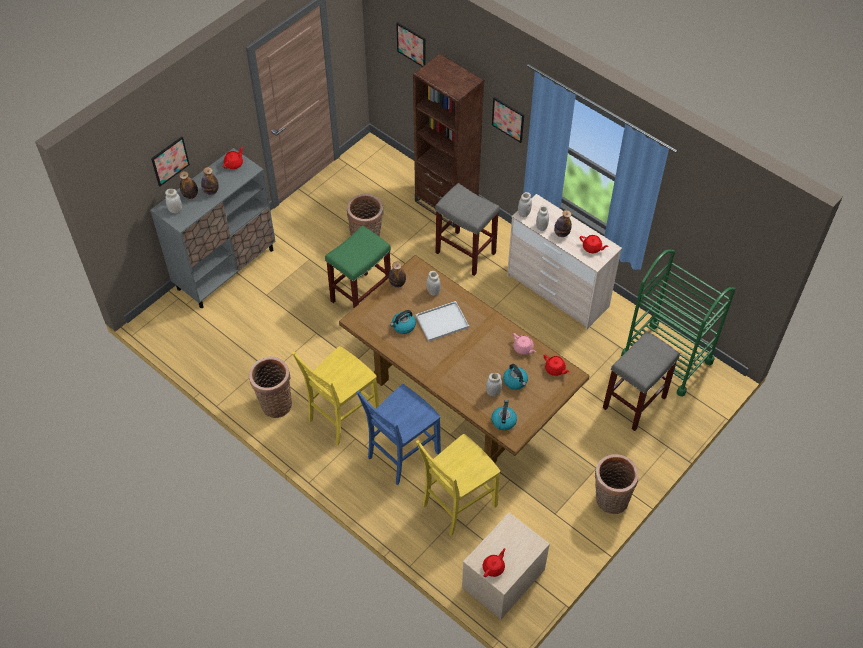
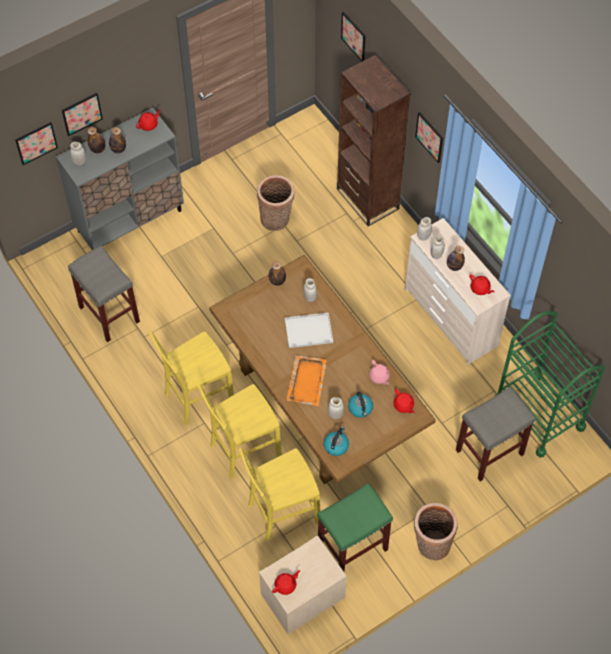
camera: 15 degrees right, 5 degrees up
(130, 197) = (36, 143): none -> picture
(275, 403) = (138, 369): basket -> none
(361, 296) = (253, 278): green stool -> green stool (353, 546)
(401, 455) = (243, 450): blue chair -> yellow chair
(403, 326) = (269, 326): kettle -> none
(455, 367) = (307, 381): none -> orange tray
(464, 253) = (370, 255): grey stool -> grey stool (108, 314)

